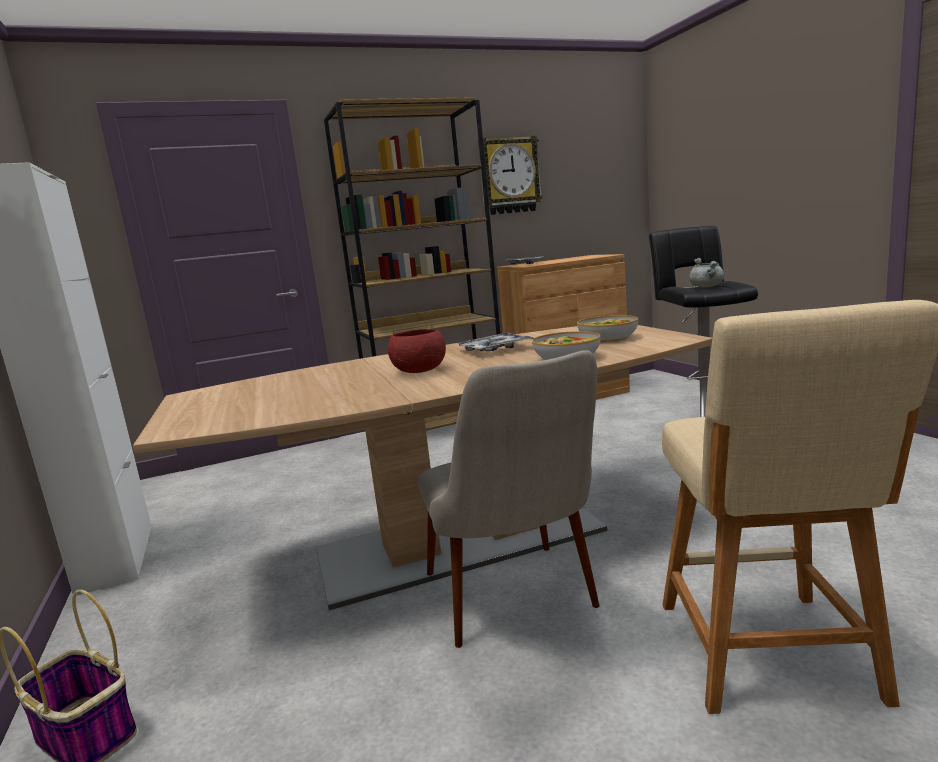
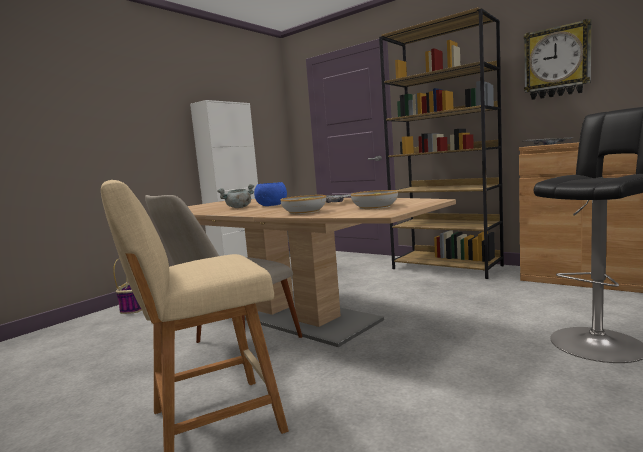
camera: 60 degrees right, 5 degrees down
(420, 371) = (271, 205): red bowl -> blue bowl
(707, 286) = (589, 178): grey cooking pot -> grey cooking pot (238, 207)

